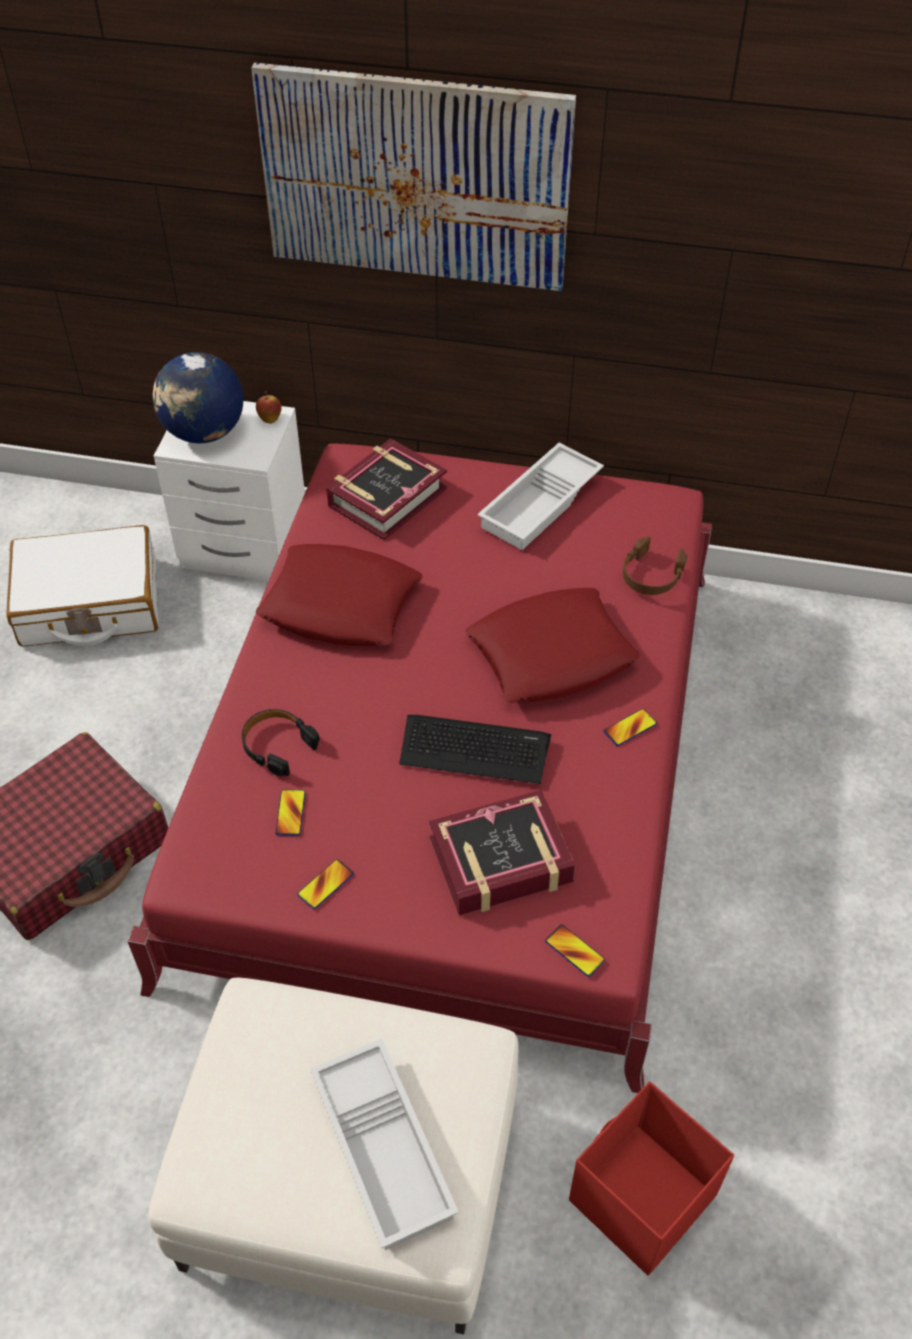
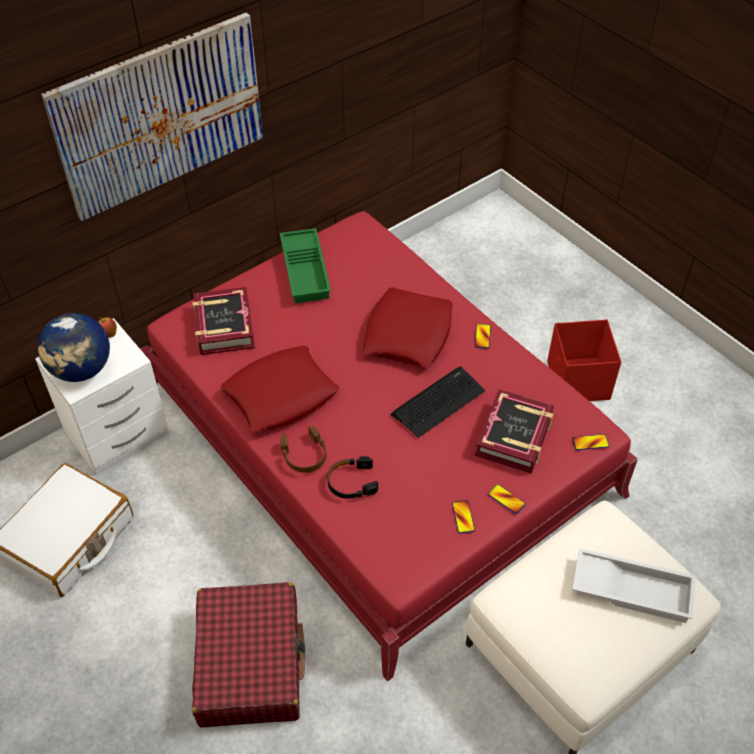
camera: 50 degrees left, 0 degrees up
(290, 813) = (402, 504): phone -> phone (506, 499)
(541, 504) = (306, 270): white tray -> green tray
(640, 1199) = (680, 534): red storage box -> red storage box (577, 381)
(651, 575) = (400, 263): brown headphones -> brown headphones (305, 455)

